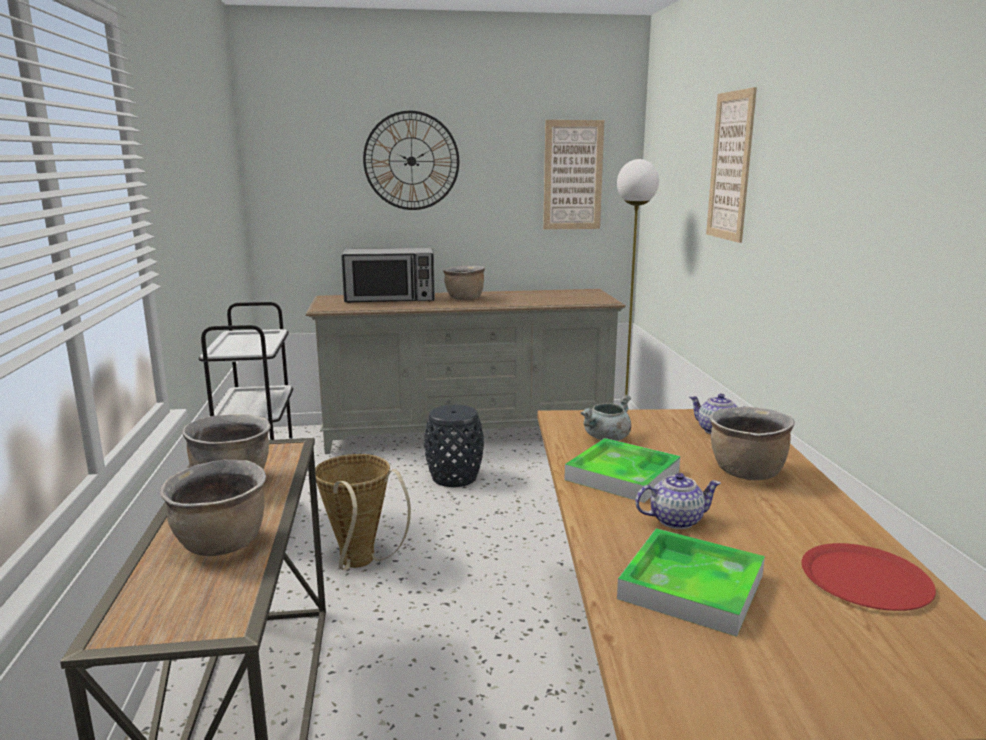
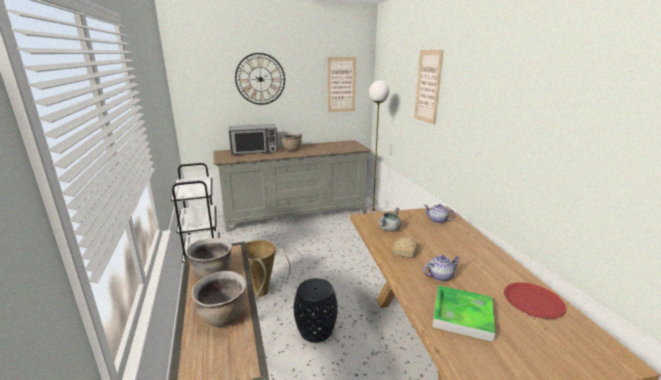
camera: 10 degrees left, 5 degrees up
(454, 477) = (296, 240): black stool -> black stool (315, 330)
(622, 475) = (405, 251): tray -> bread
(746, 473) = (459, 244): brown cooking pot -> none

